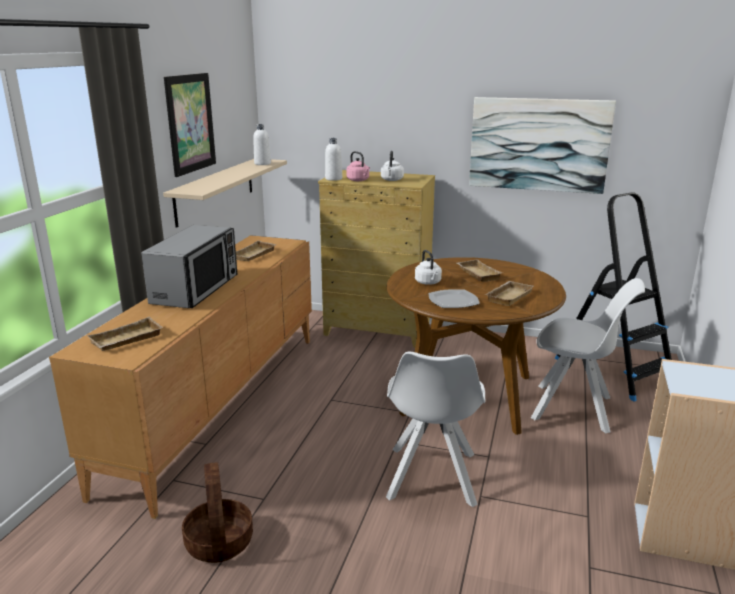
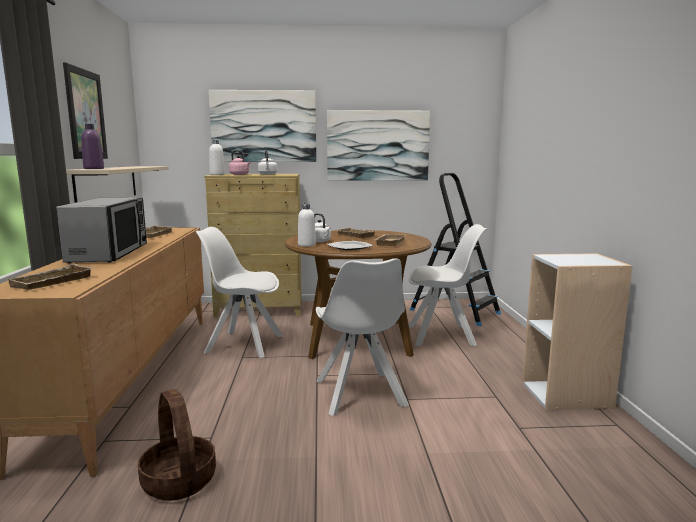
camera: 20 degrees left, 10 degrees down
(194, 187) = (94, 168): none -> purple bottle
(262, 163) = (148, 166): white bottle -> white bottle (306, 245)
(339, 380) = (243, 344): none -> white chair
(396, 115) = (263, 126): none -> picture

